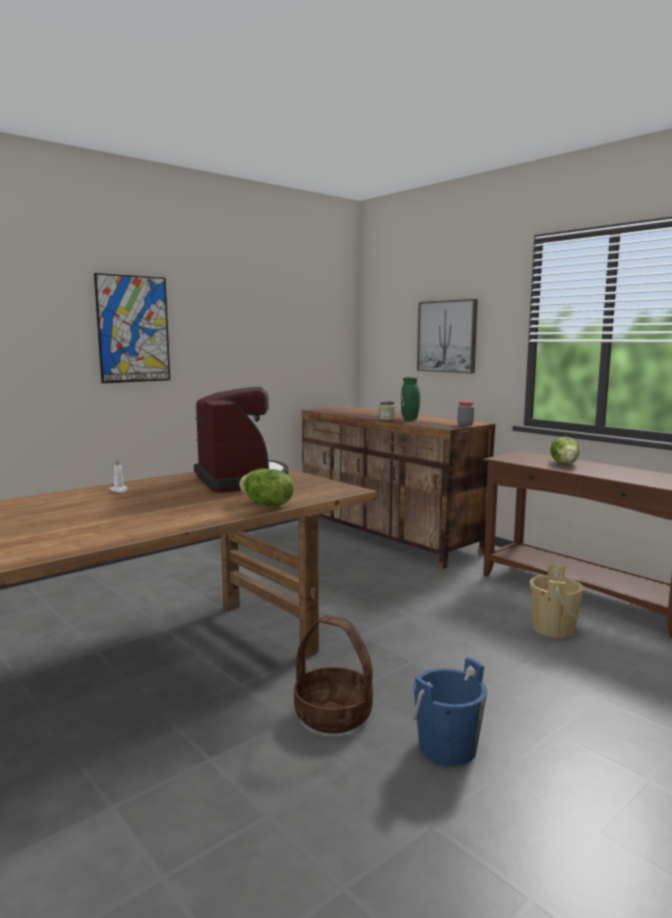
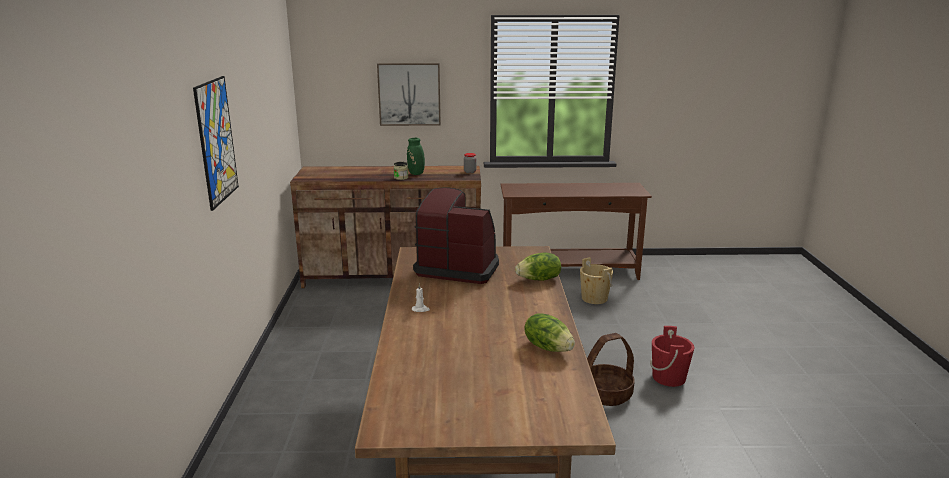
camera: 50 degrees left, 10 degrees up
(447, 748) = (669, 377): blue bucket -> red bucket
(565, 463) = (552, 189): lettuce -> lettuce (548, 347)

